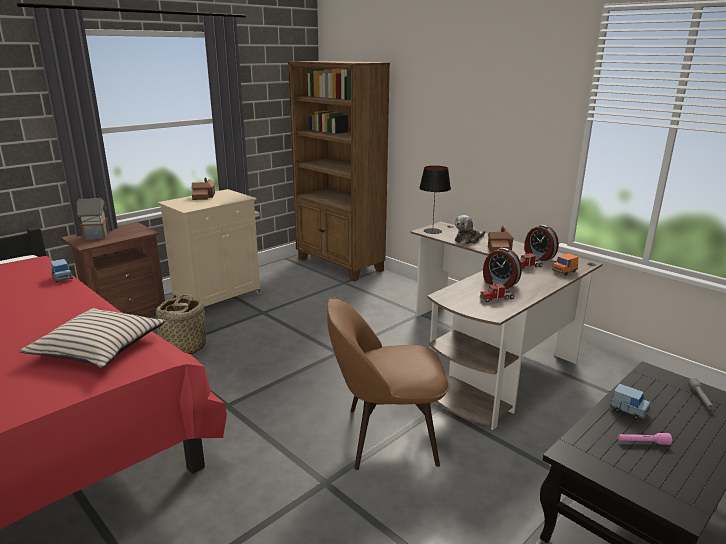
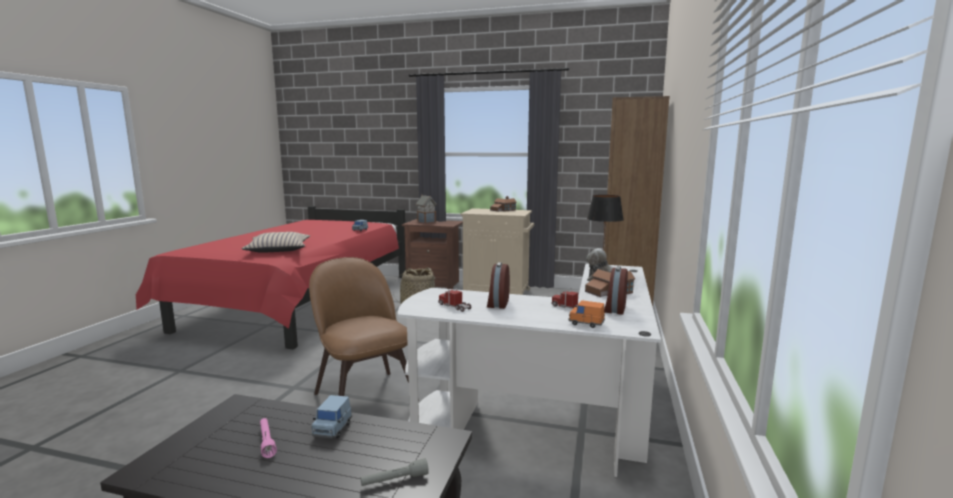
camera: 60 degrees right, 10 degrees down
(491, 355) = (555, 414): brown desk -> white desk

